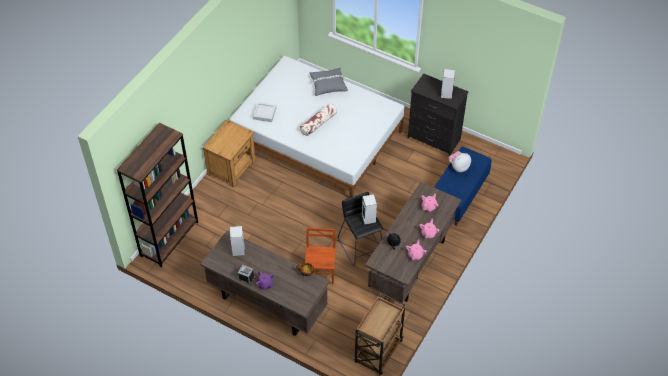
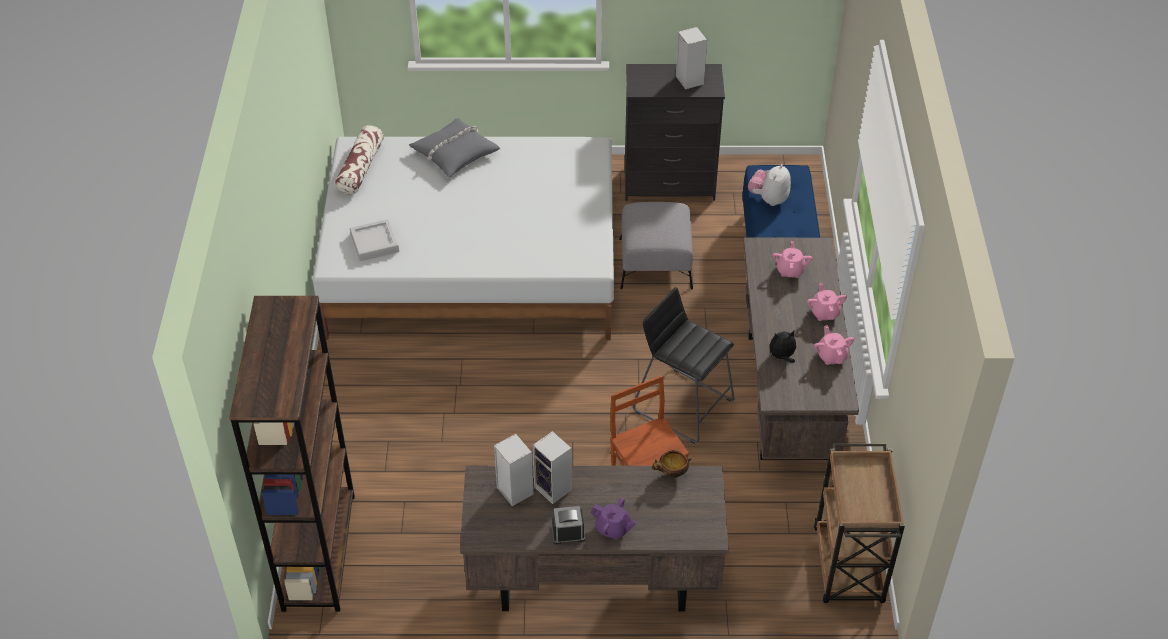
camera: 30 degrees left, 5 degrees down
(232, 167) = (351, 373): brown nightstand -> none
(318, 123) = (486, 221): pillow -> pillow (361, 168)
(369, 219) = (699, 337): speaker -> speaker (554, 489)
(398, 174) = (655, 263): none -> grey ottoman

